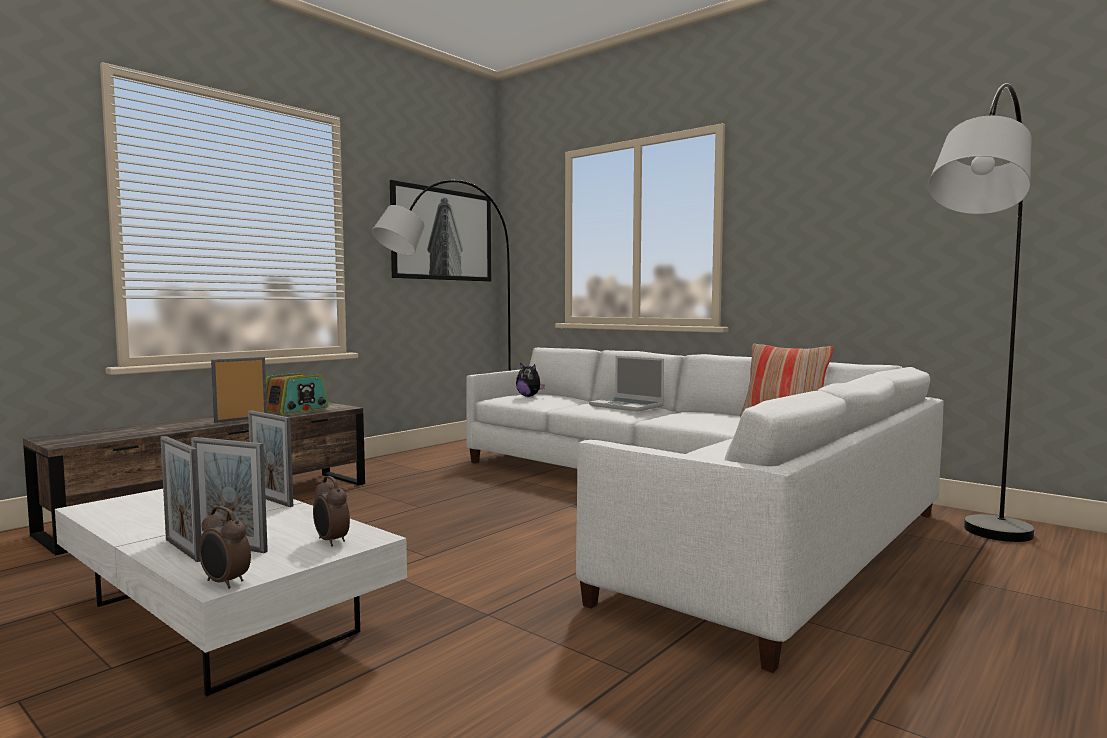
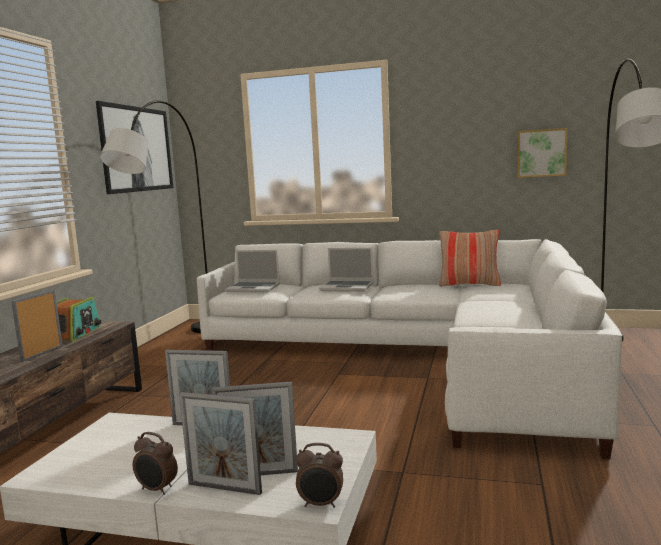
camera: 25 degrees left, 5 degrees up
(331, 541) = (328, 448): alarm clock -> alarm clock (157, 490)
(529, 396) = (254, 288): plush toy -> laptop
(927, 242) = (541, 153): none -> picture

